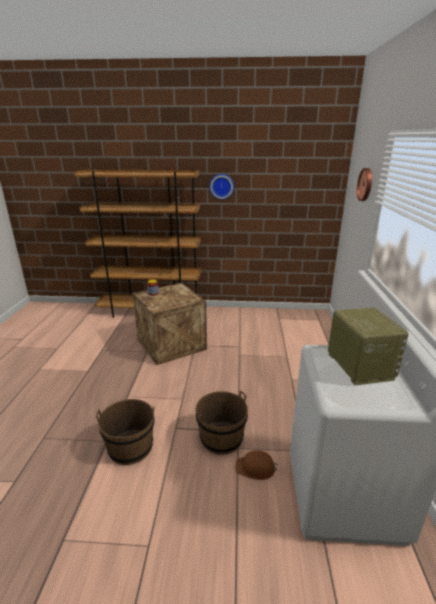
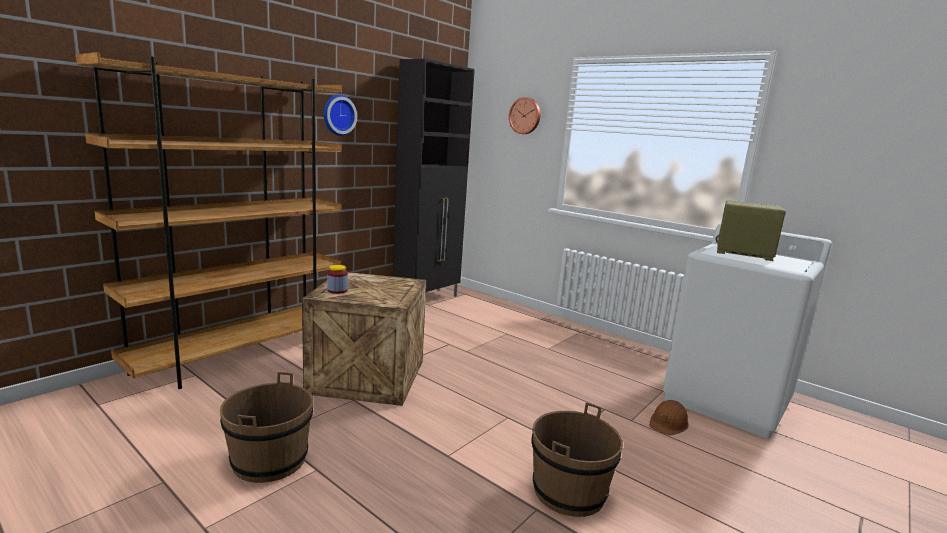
camera: 55 degrees left, 10 degrees down
(221, 438) = (607, 422): brown bucket -> brown bucket (270, 460)
(286, 314) = (427, 299): none -> black cabinet

